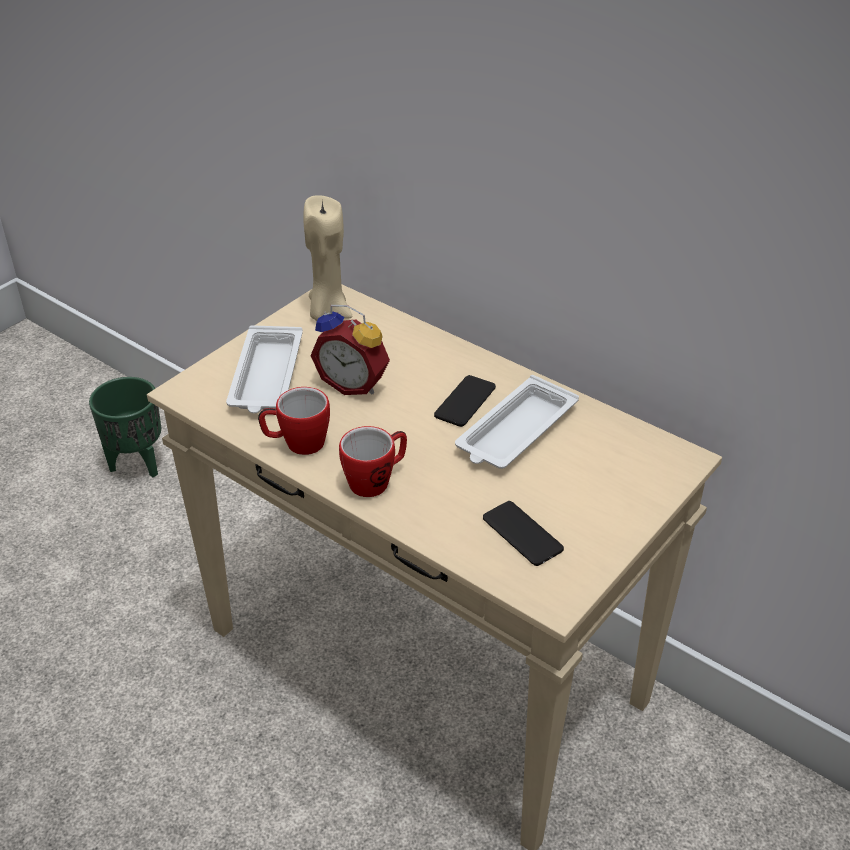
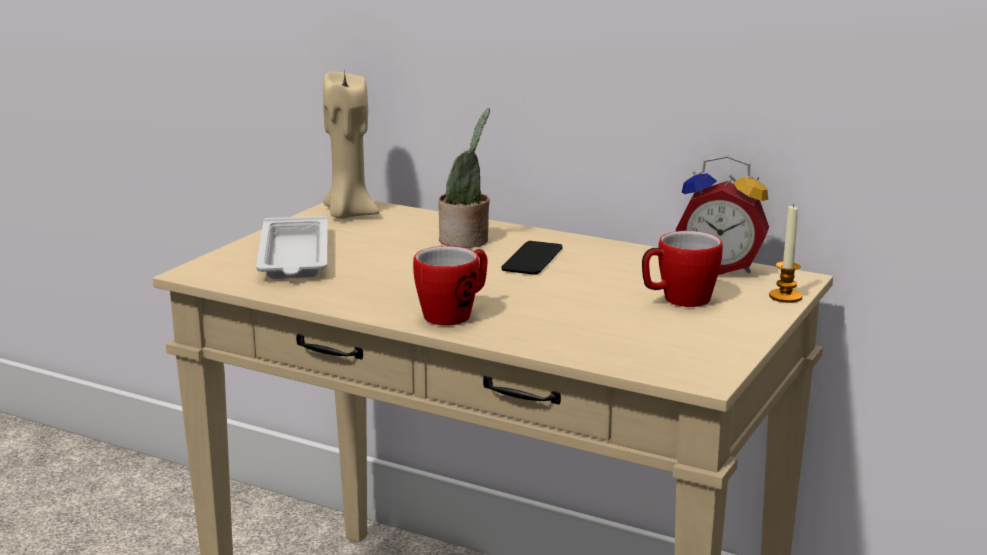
camera: 10 degrees left, 20 degrees down
(138, 463) = (81, 503): green planter -> none
(297, 444) = (349, 297): mug -> mug (678, 300)
(354, 384) = (399, 255): alarm clock -> alarm clock (720, 267)
(417, 366) = (466, 241): none -> potted plant
(515, 432) = (599, 274): white tray -> none
(522, 534) = (641, 336): phone -> none
(667, 487) = (785, 297): none -> candle

